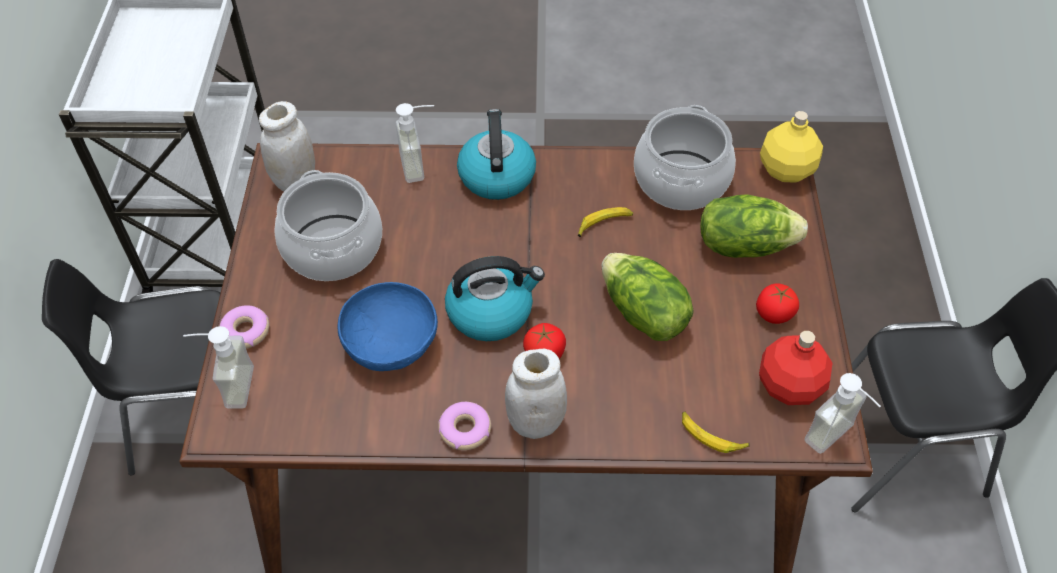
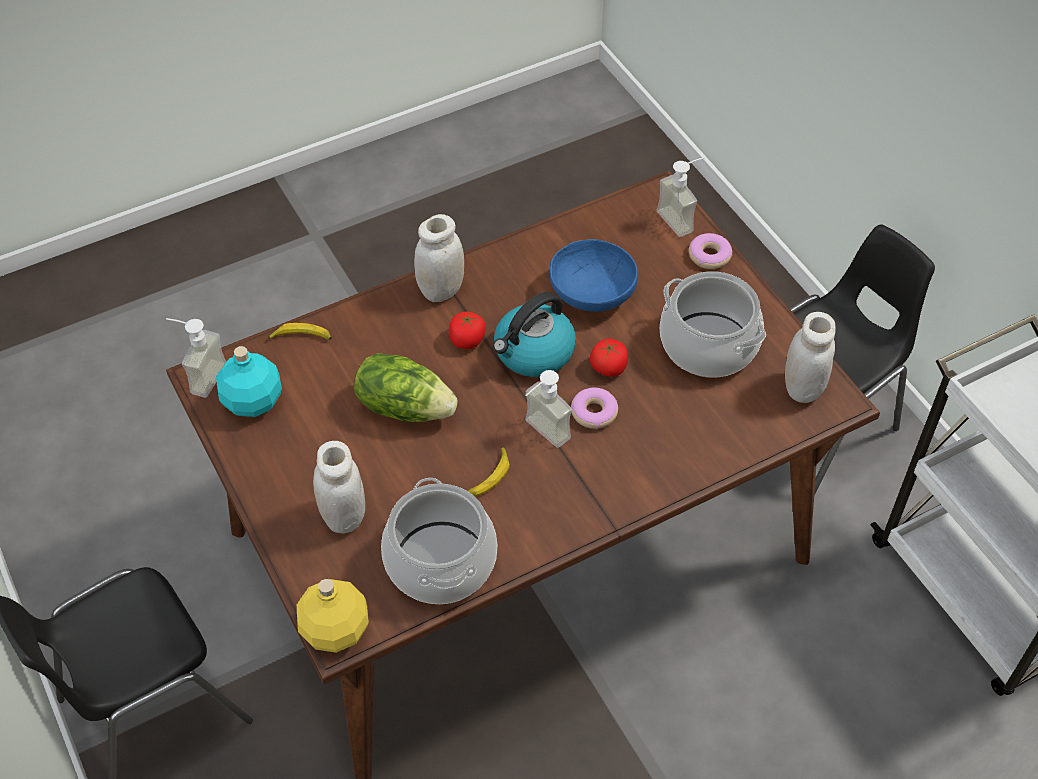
camera: 150 degrees right, 0 degrees up
(421, 165) = (705, 458): soap dispenser -> soap dispenser (540, 435)
(465, 430) = (489, 264): donut -> donut (594, 412)
(496, 175) = (626, 481): kettle -> none
(744, 245) = (343, 516): lettuce -> white jar
(774, 313) = (289, 459): tomato -> tomato (608, 367)
(790, 387) = (252, 401): red bottle -> turquoise bottle

